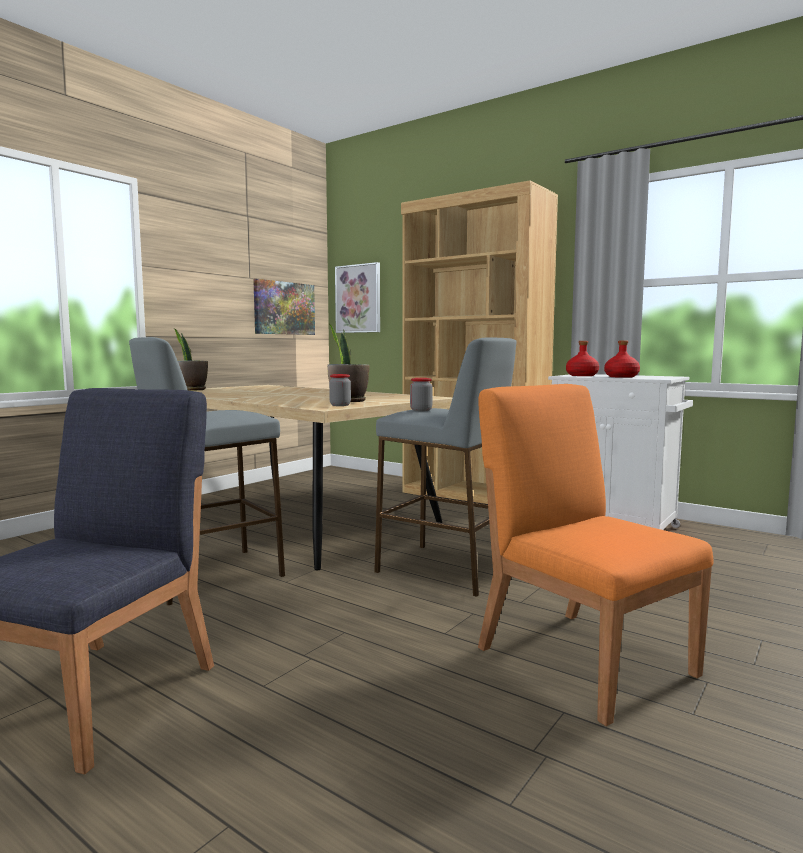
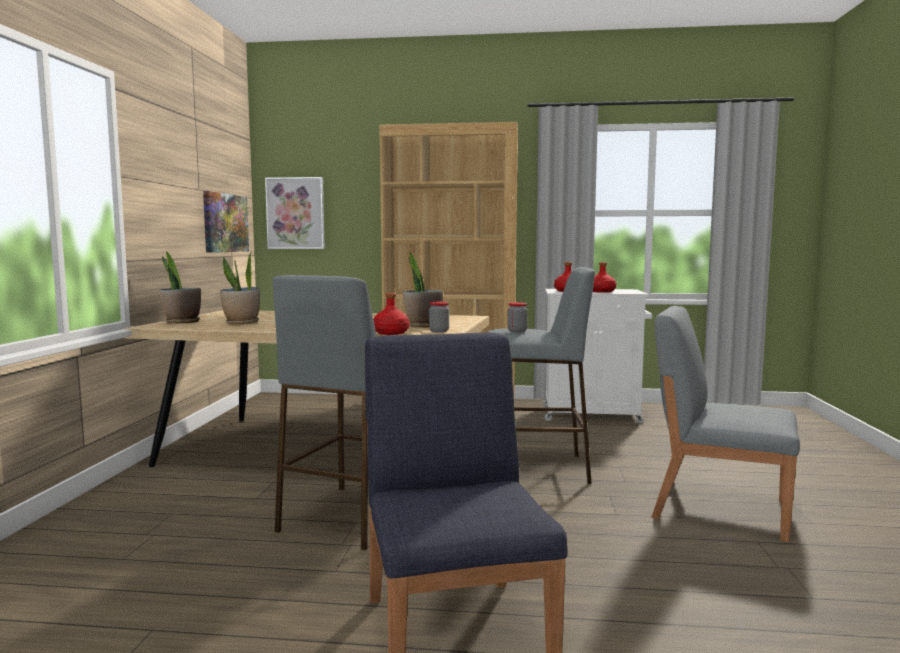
camera: 30 degrees left, 0 degrees up
(226, 392) = (242, 323): none -> potted plant
(292, 404) = (390, 333): none -> red bottle
(583, 659) = (718, 508): orange chair -> grey chair

